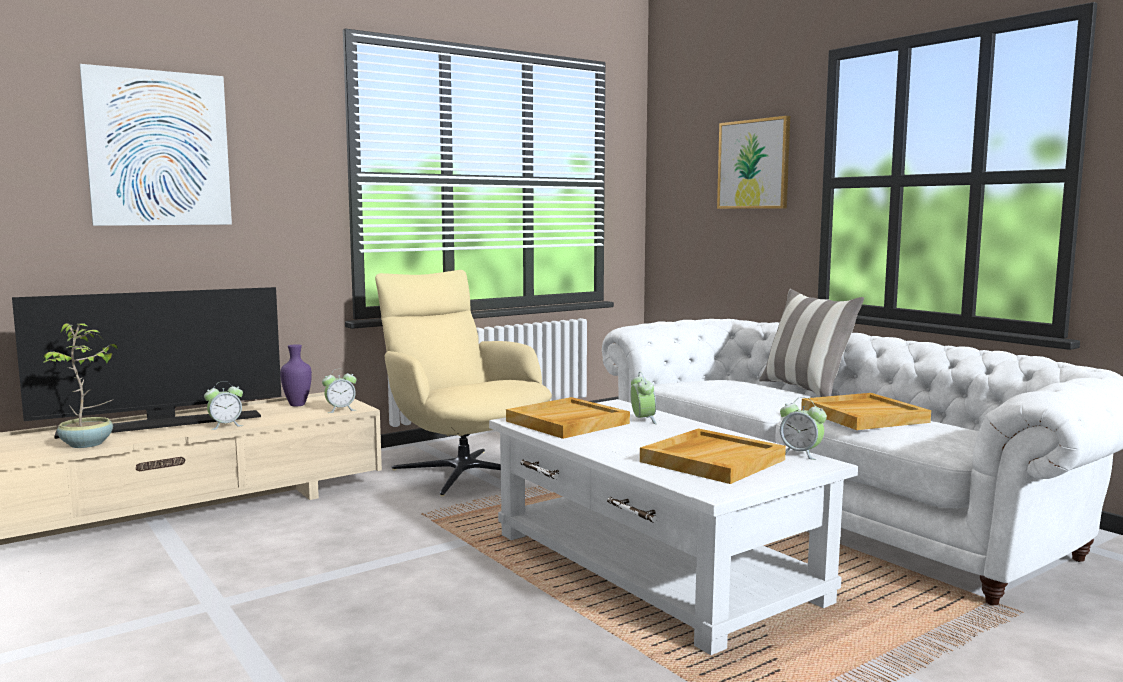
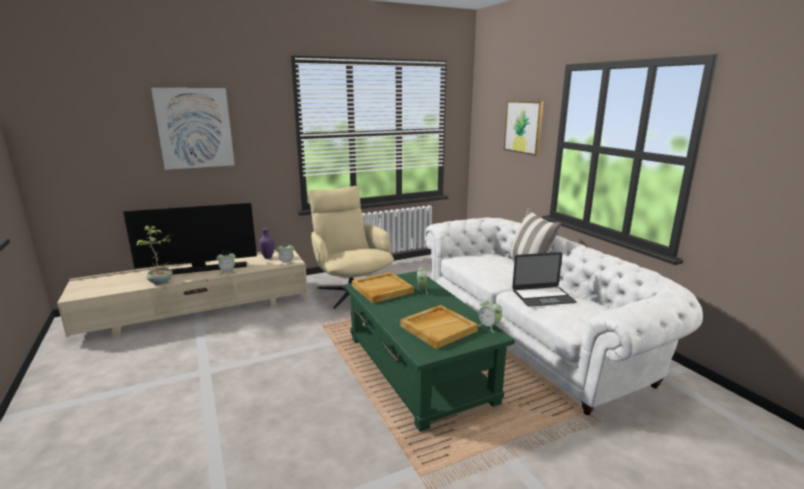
camera: 10 degrees right, 10 degrees up
(653, 567) = (418, 368): white coffee table -> green coffee table
(864, 416) = (543, 296): beige tray -> laptop

